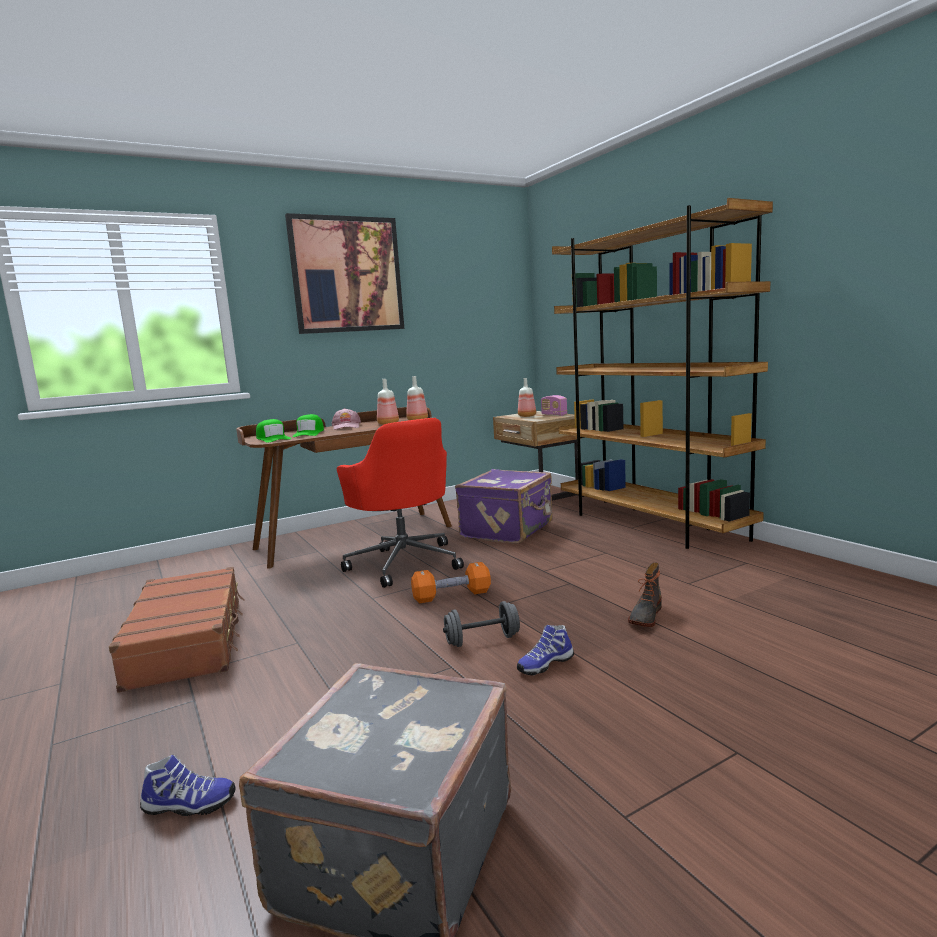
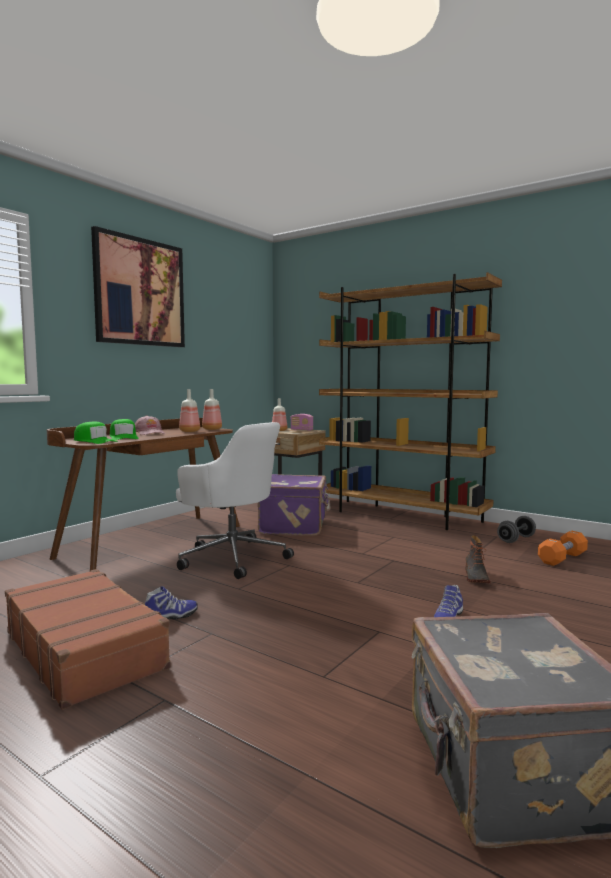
camera: 25 degrees left, 5 degrees down
(188, 806) = (284, 789): shoe -> shoe (170, 617)
(404, 562) = (232, 557): red office chair -> white office chair
(452, 595) = (309, 579): orange dumbbell -> orange dumbbell (562, 558)
(482, 640) = (378, 608): grey dumbbell -> grey dumbbell (516, 539)

